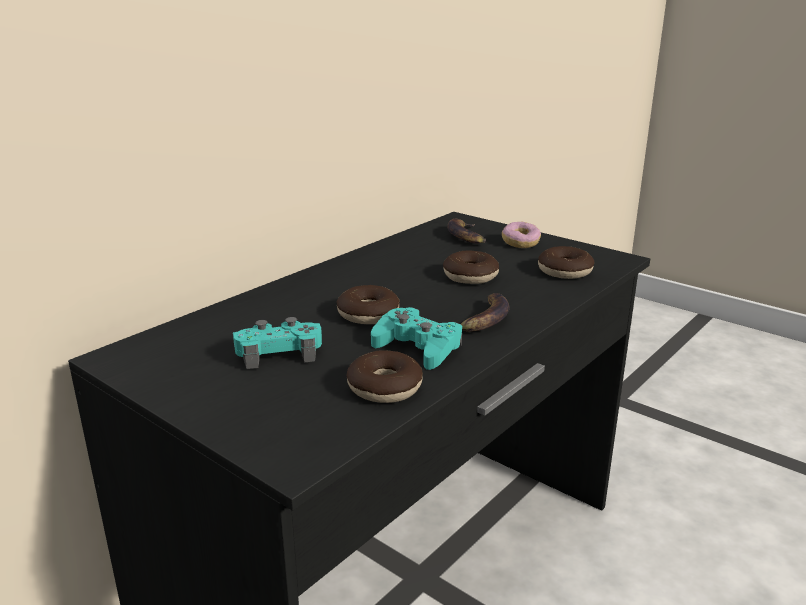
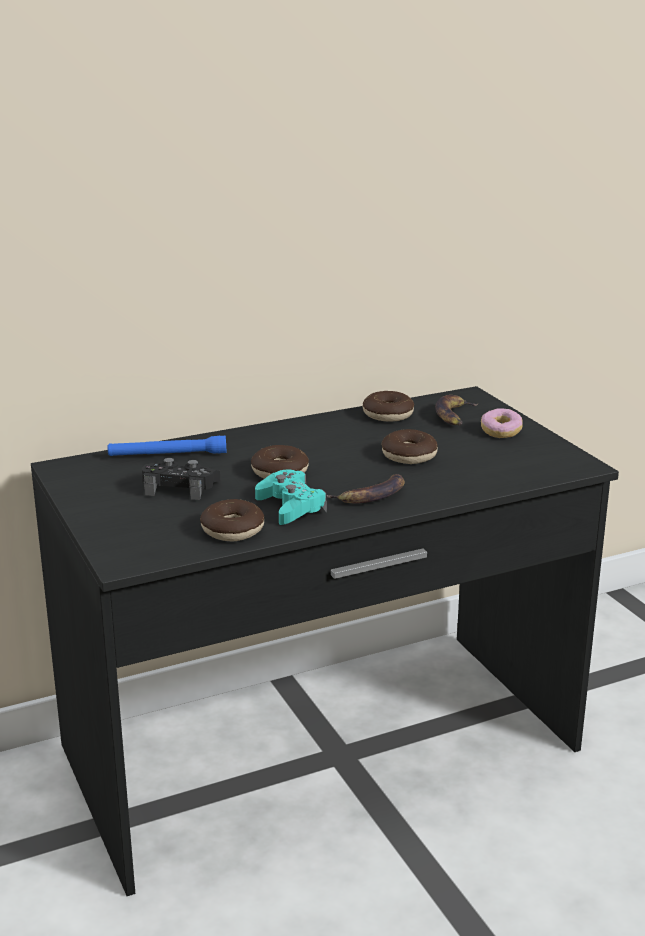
camera: 25 degrees right, 0 degrees up
(230, 319) = (167, 455): none -> blue flashlight
(279, 352) = (180, 488): turquoise game controller -> black game controller
(565, 271) = (507, 468): donut -> donut (388, 415)

